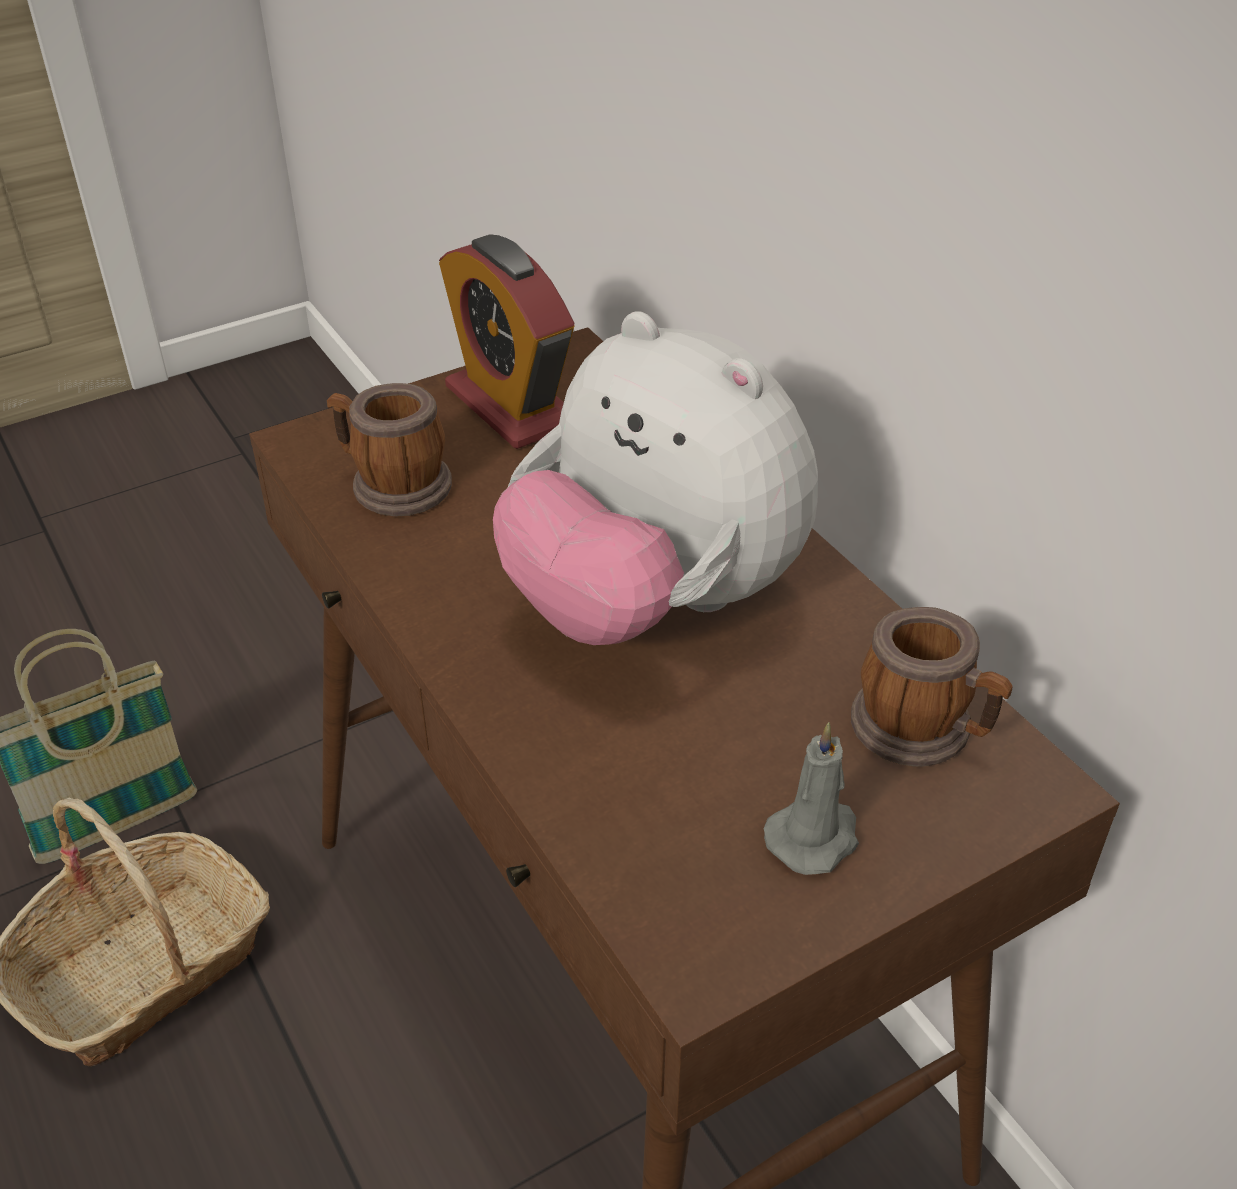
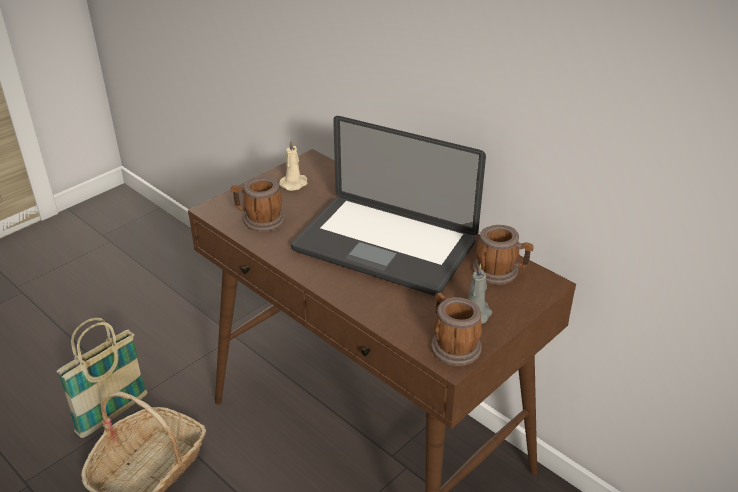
camera: 15 degrees left, 5 degrees down
(511, 406) = (294, 183): alarm clock -> beige candle
(653, 604) = (384, 246): plush toy -> laptop
(717, 919) = (452, 344): none -> mug

